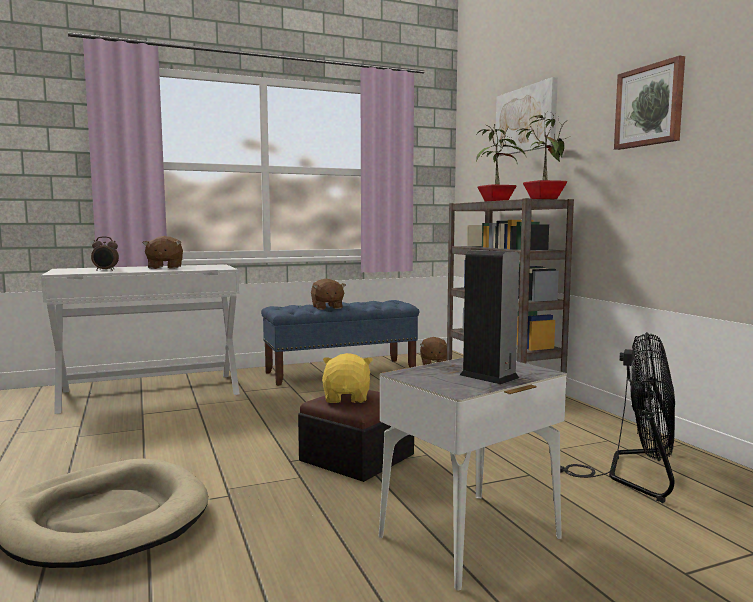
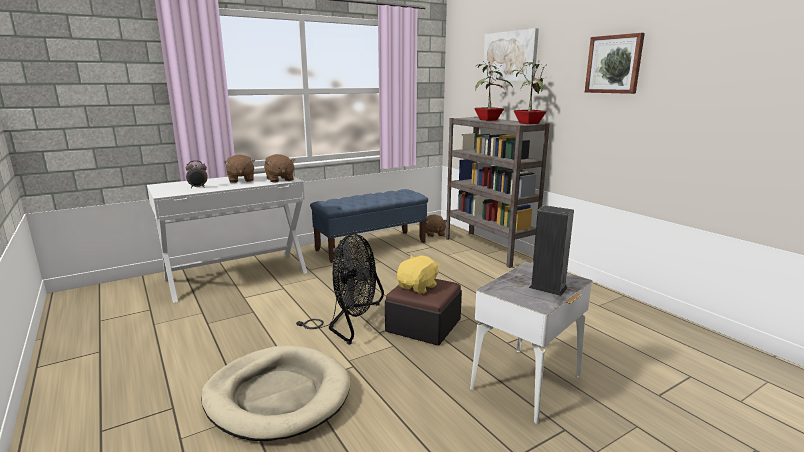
camera: 10 degrees left, 10 degrees up
(327, 307) = (362, 201): brown plush toy -> brown plush toy (279, 179)
(347, 398) = (418, 287): yellow plush toy -> yellow plush toy turned 45 degrees clockwise
(633, 472) = (602, 321): black fan -> black fan (348, 322)

